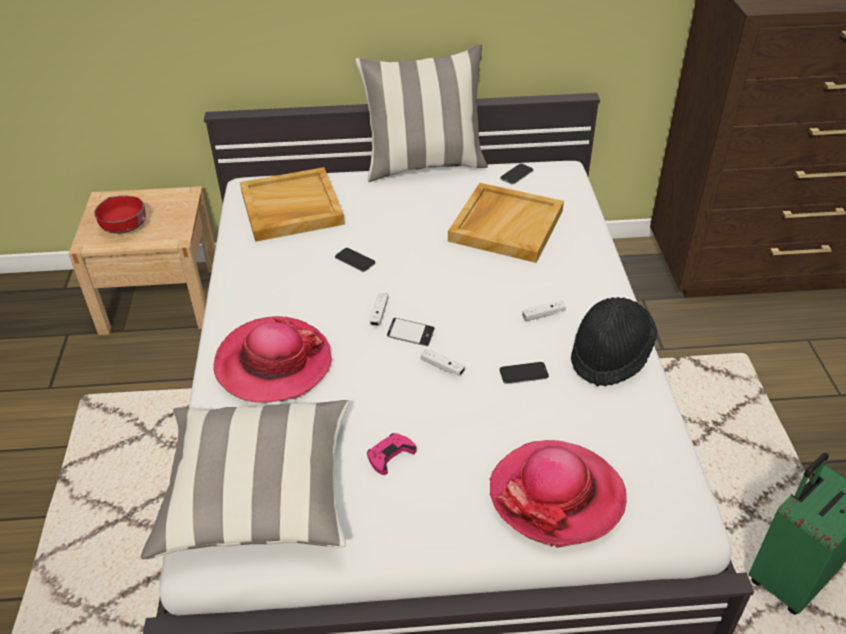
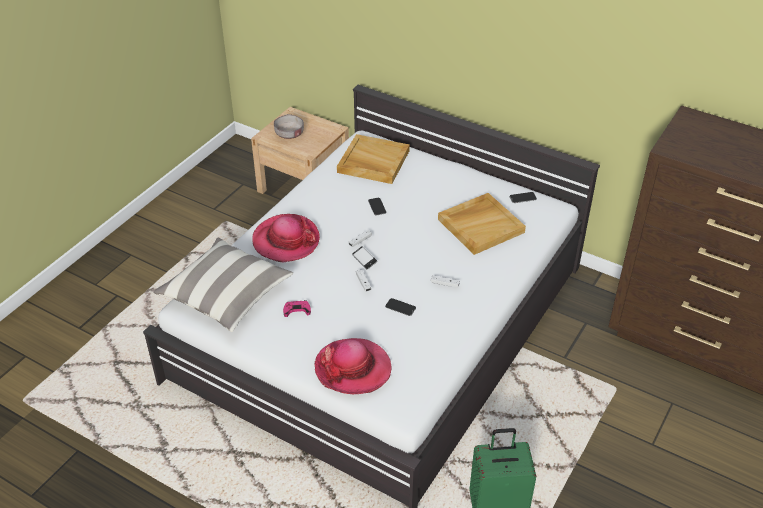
camera: 35 degrees right, 0 degrees up
(124, 226) = (289, 134): red bowl -> grey bowl
(424, 165) = (474, 168): pillow -> none
(610, 355) = (456, 322): black hat -> none

